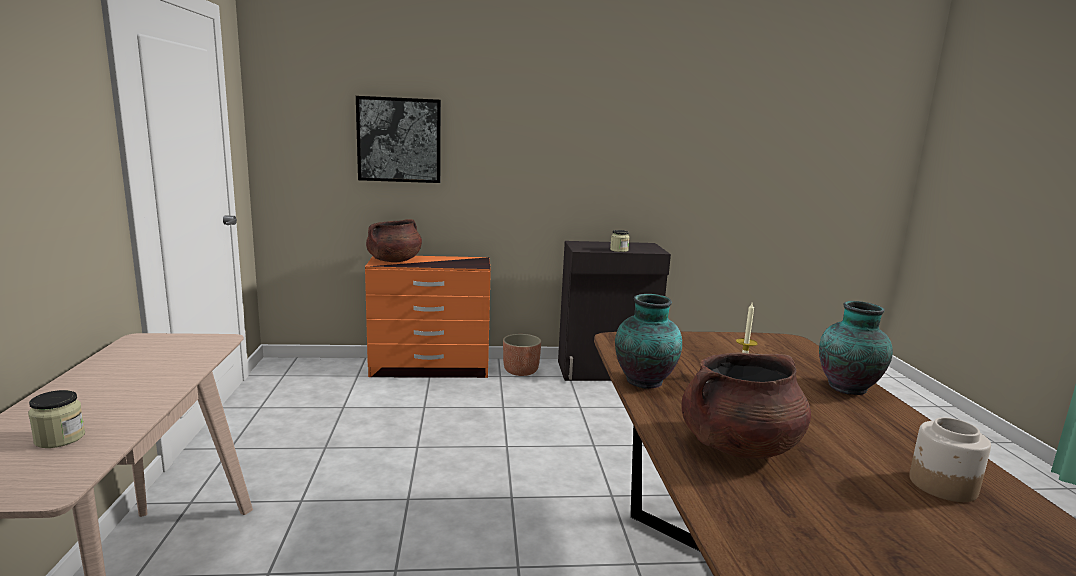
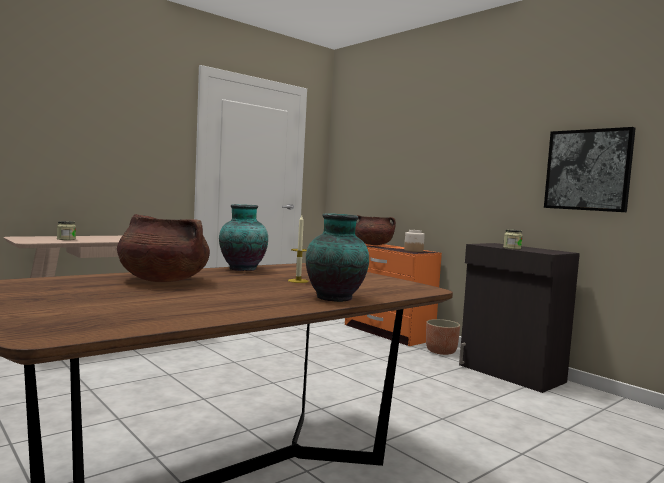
camera: 55 degrees right, 10 degrees down
(399, 140) = (395, 161): picture -> picture (588, 170)
(942, 485) = (158, 309): jar -> jar (413, 250)

